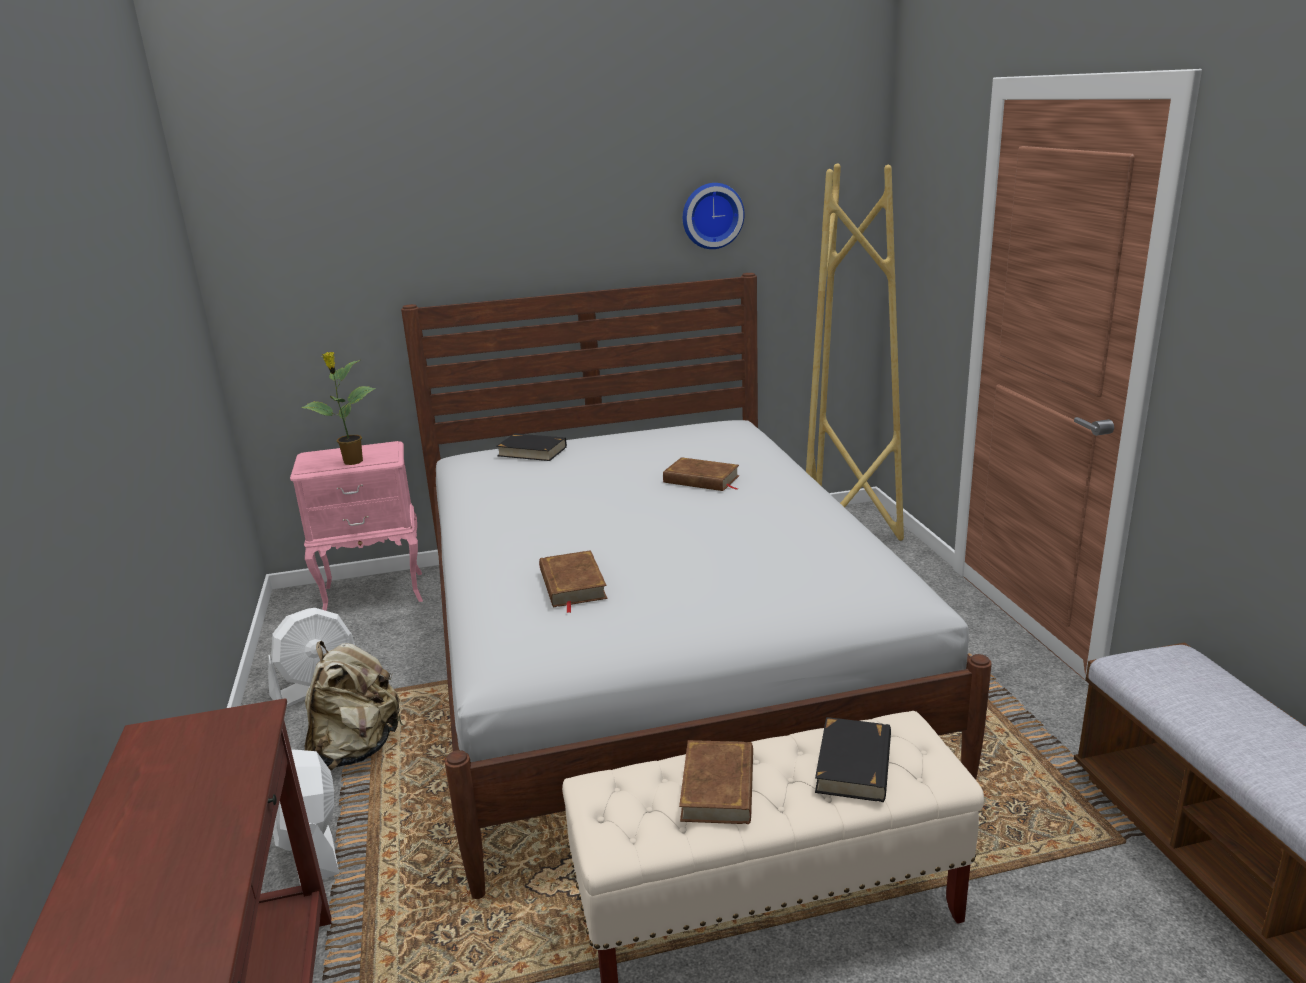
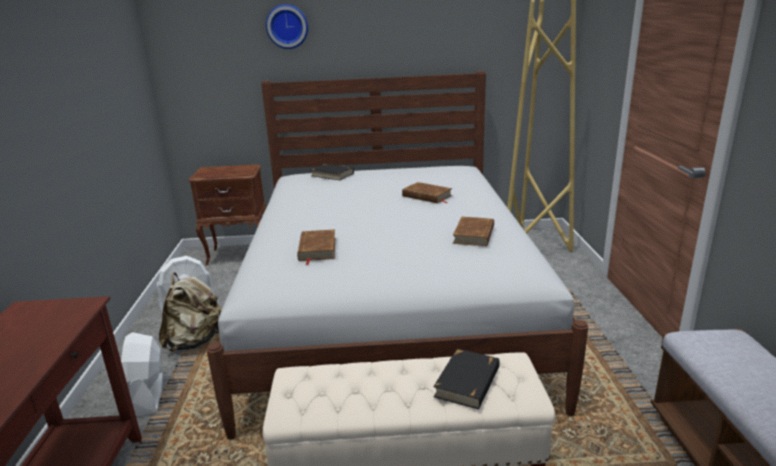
camera: 10 degrees right, 0 degrees up
(352, 462) = (226, 173): potted plant -> none
(374, 594) = (239, 255): pink nightstand -> brown nightstand
(711, 215) = (459, 33): wall clock -> wall clock (287, 26)
(719, 787) = (370, 385): brown book -> brown book (474, 235)

